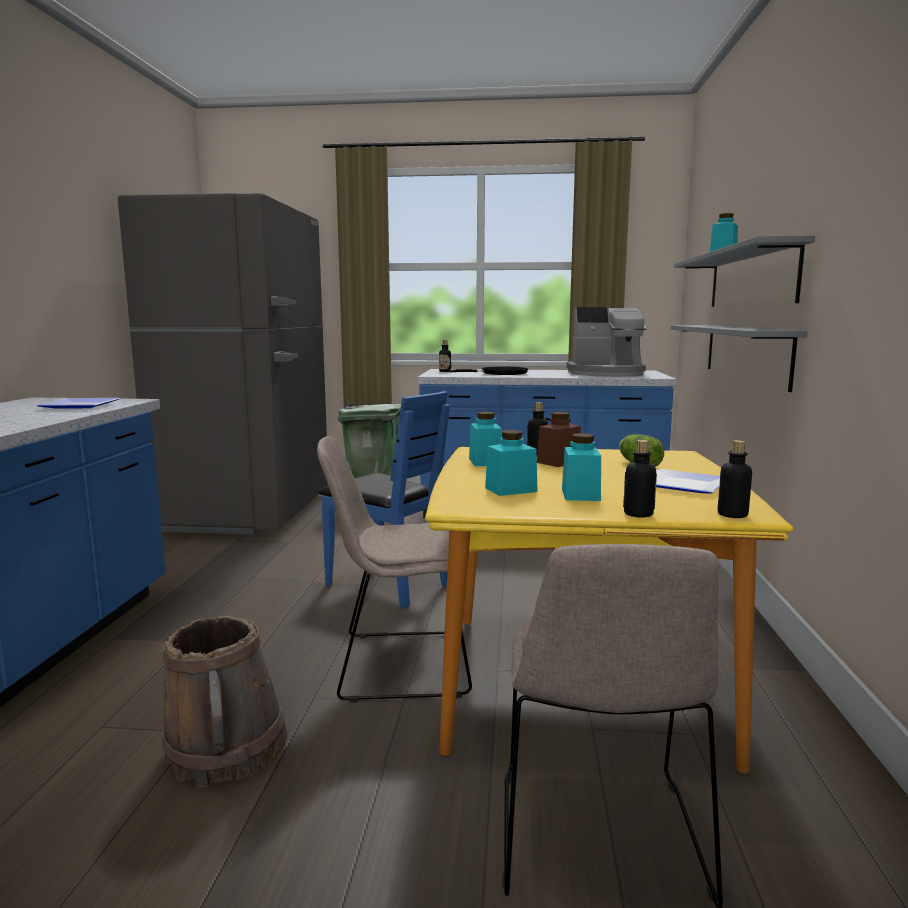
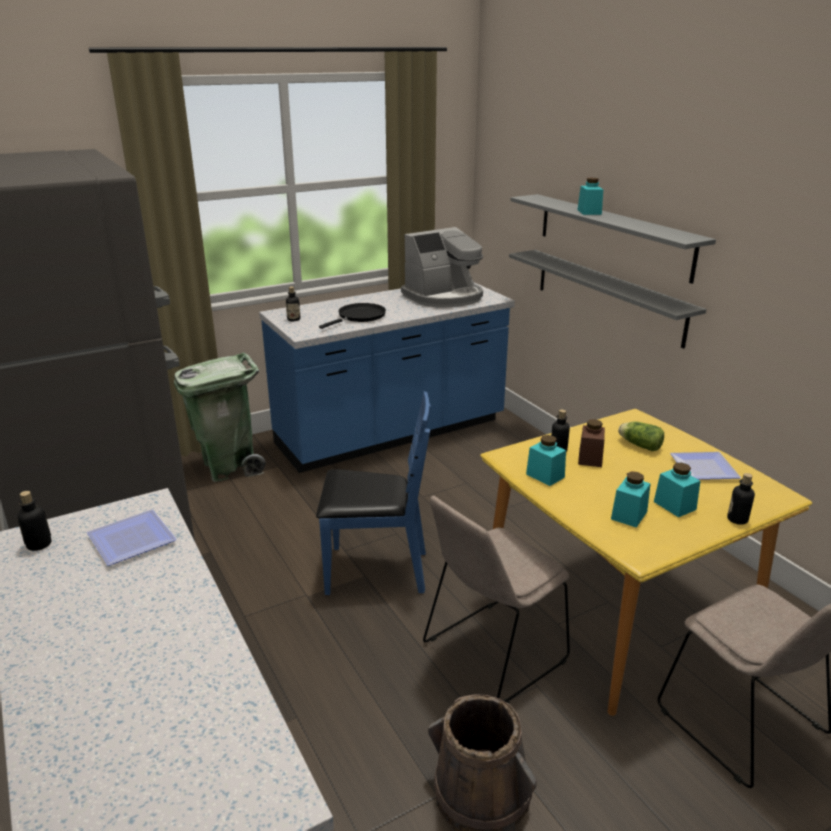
camera: 35 degrees left, 15 degrees up
(732, 515) = (775, 500): bottle -> bottle (39, 544)

